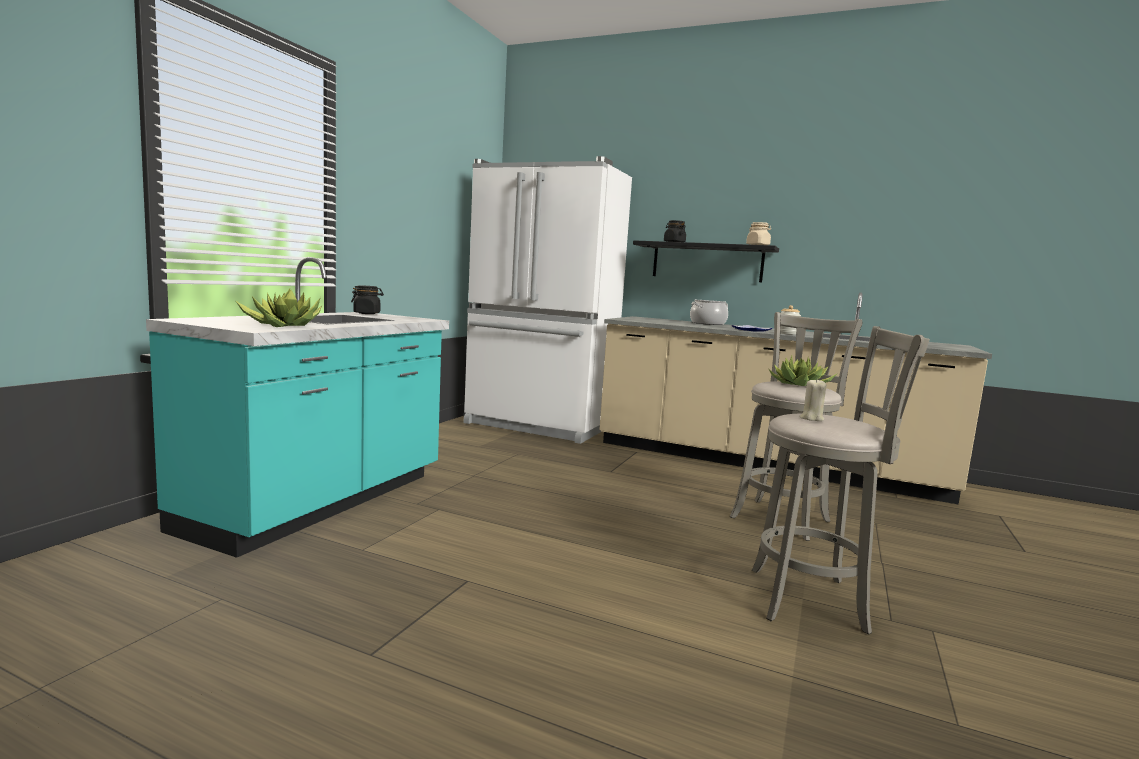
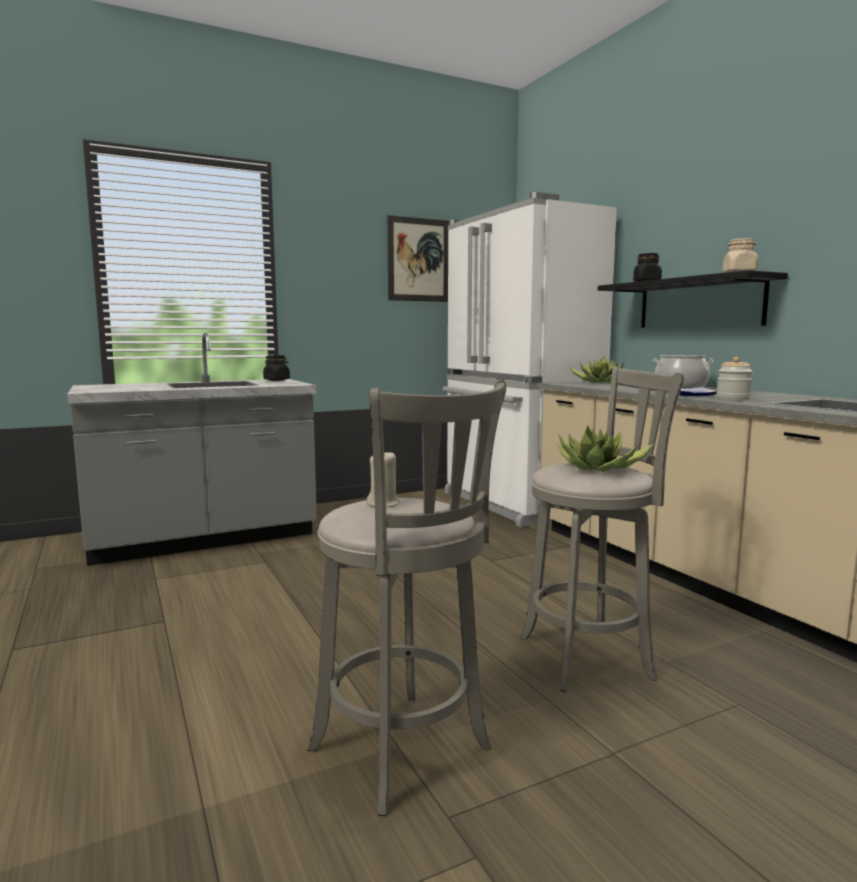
camera: 40 degrees right, 0 degrees up
(284, 325) = (129, 388): potted plant -> potted plant (599, 381)
(321, 502) = (204, 540): turquoise counter -> grey counter
(442, 192) = (418, 260): none -> picture

